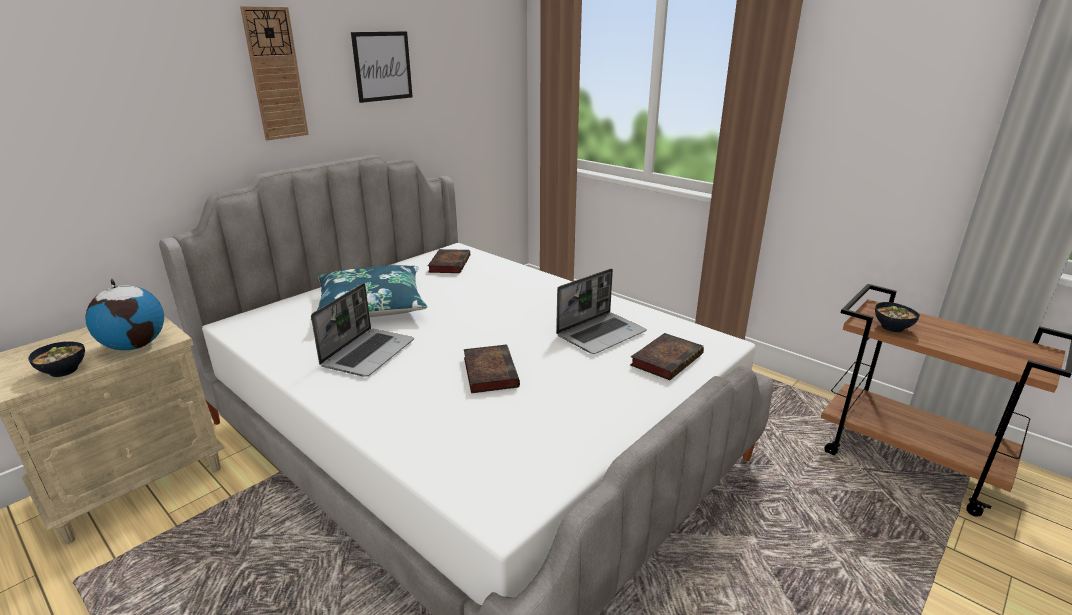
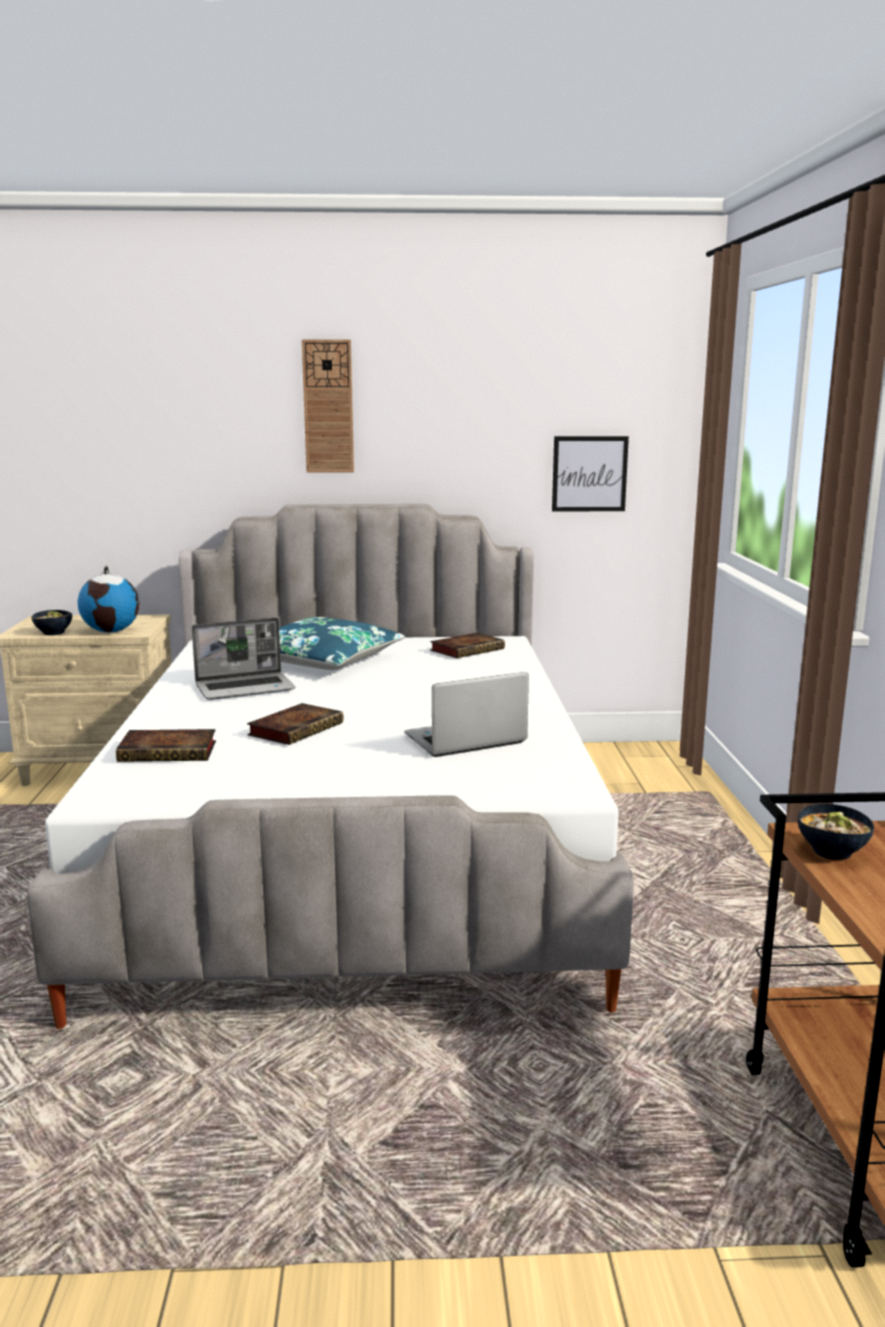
camera: 45 degrees right, 10 degrees down
(382, 66) = (462, 405): picture -> picture (589, 474)
(601, 334) = (464, 740): laptop -> laptop turned 150 degrees clockwise
(667, 359) = (473, 779): book -> book (170, 751)

